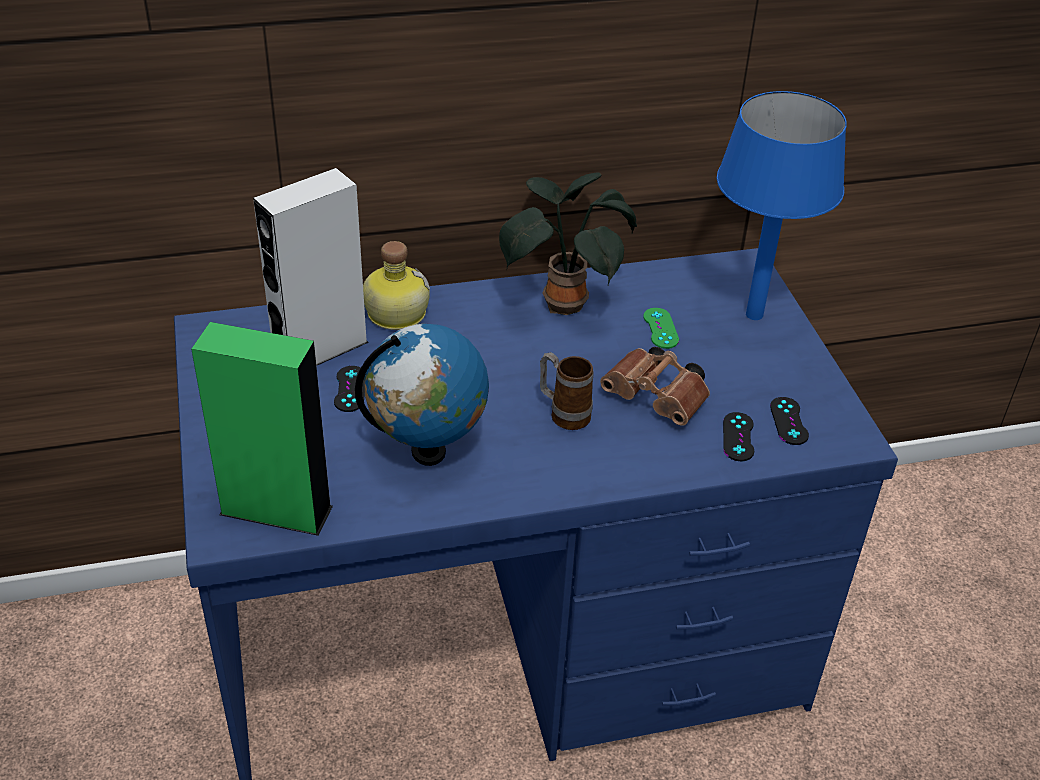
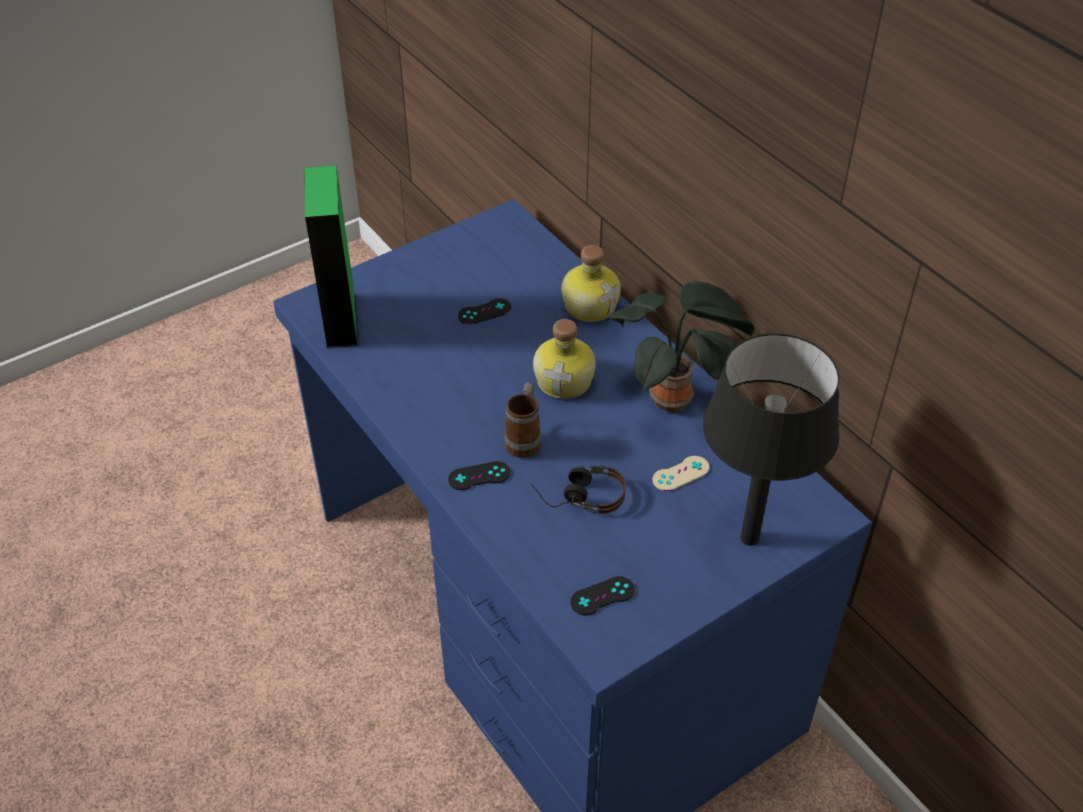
camera: 70 degrees right, 5 degrees up
(320, 350) = (519, 281): grey speaker -> none
(428, 452) = (437, 375): globe -> none
(495, 361) = (565, 380): none -> bottle
(658, 400) = (578, 496): brown binoculars -> headphones
(660, 328) = (680, 474): green game controller -> beige game controller
(738, 437) = (559, 563): black game controller -> black game controller (479, 476)
(754, 315) = (748, 538): blue table lamp -> black table lamp

